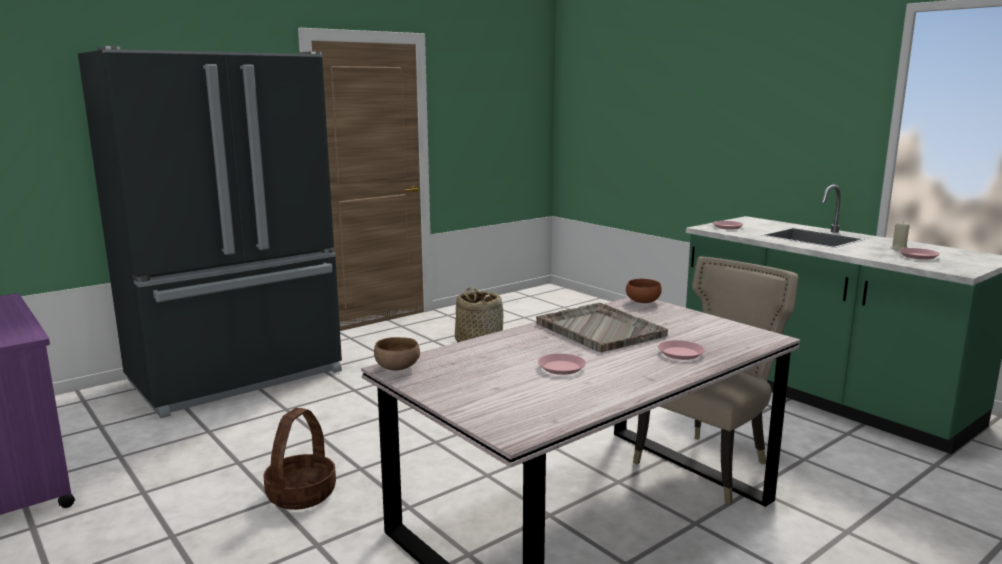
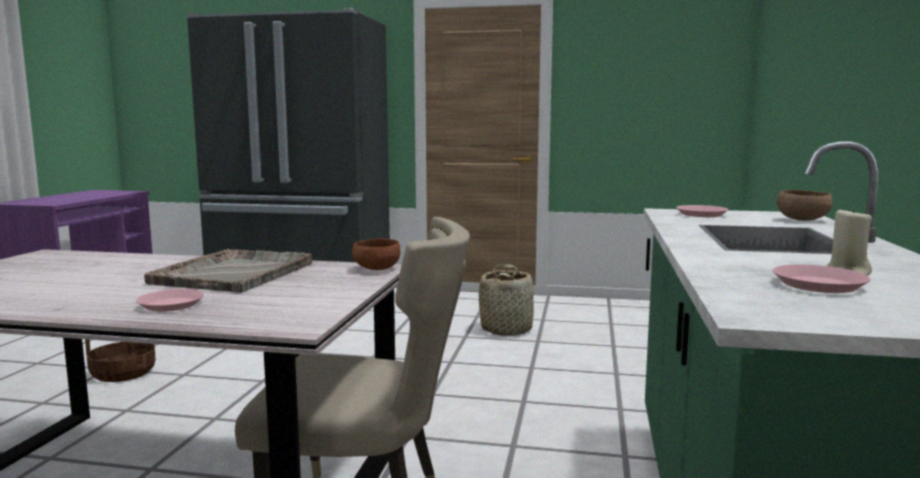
camera: 50 degrees right, 5 degrees down
(398, 368) = (47, 254): brown bowl -> brown bowl (803, 220)
(562, 368) = (78, 282): pink plate -> none

